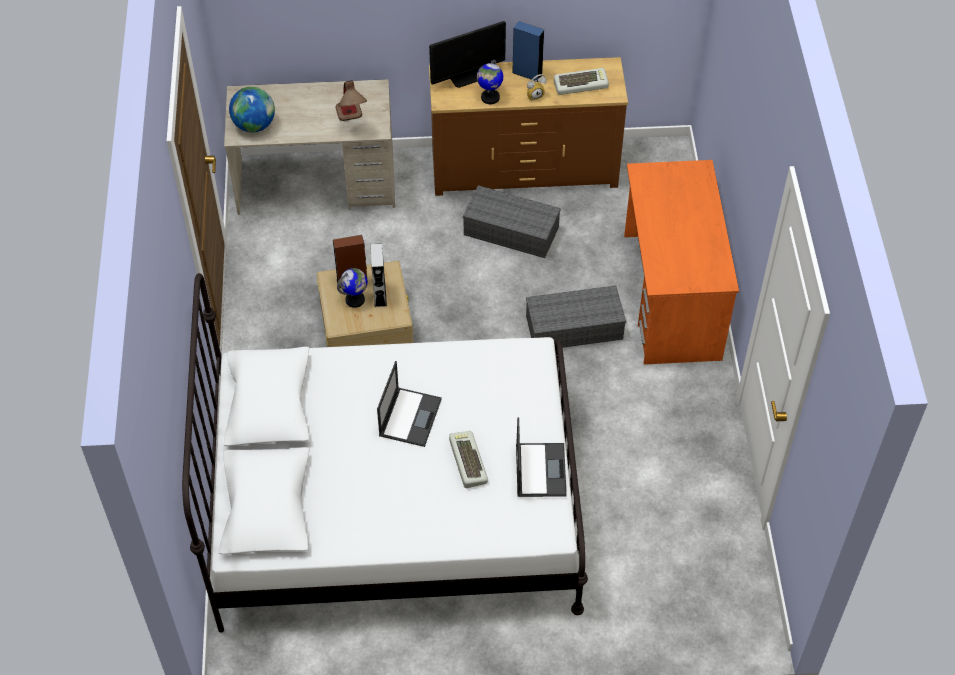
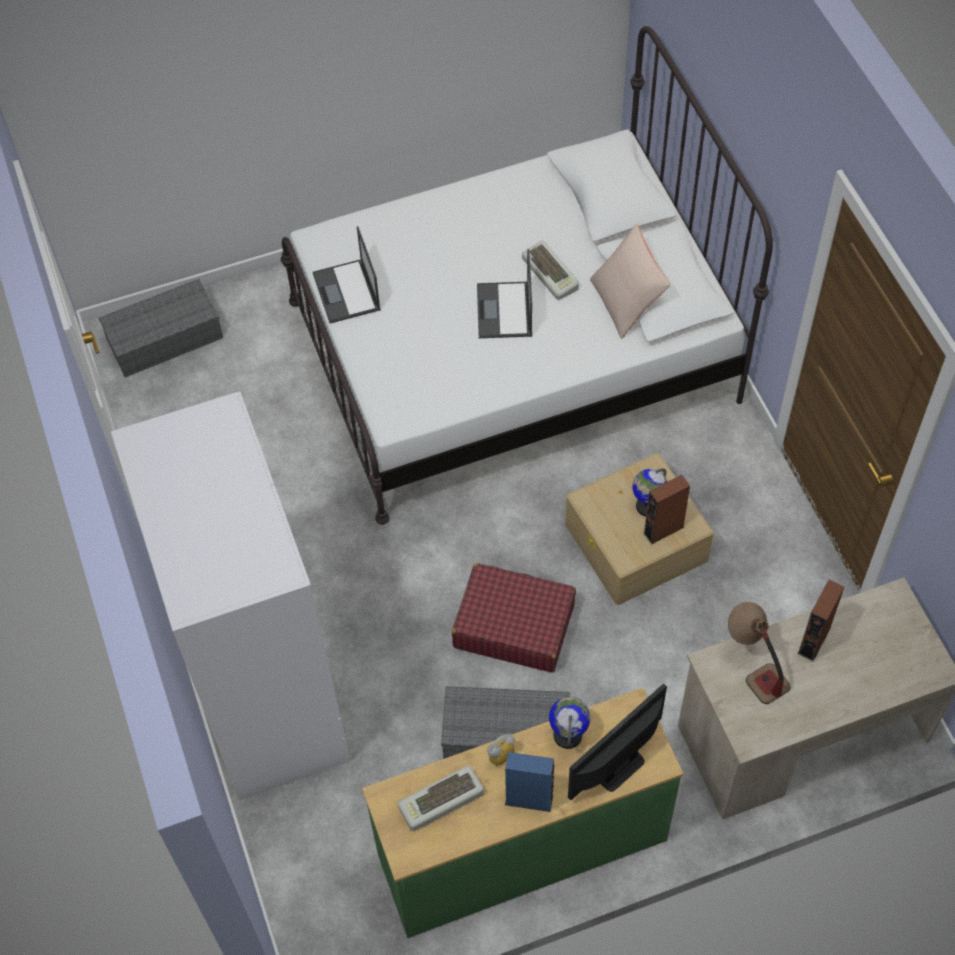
camera: 165 degrees right, 5 degrees up
(254, 125) = (884, 622): globe -> none
(304, 397) = (627, 302): none -> beige pillow
(305, 126) = (814, 640): none -> brown speaker
(380, 294) = (621, 521): grey speaker -> none
(466, 461) = (427, 282): keyboard -> keyboard (552, 273)
(480, 294) = (513, 625): none -> red suitcase
(524, 169) = (523, 849): brown dresser -> green dresser
(575, 326) = (380, 613): grey storage box -> grey storage box (164, 340)
(671, 297) = (267, 691): orange desk -> white wardrobe

